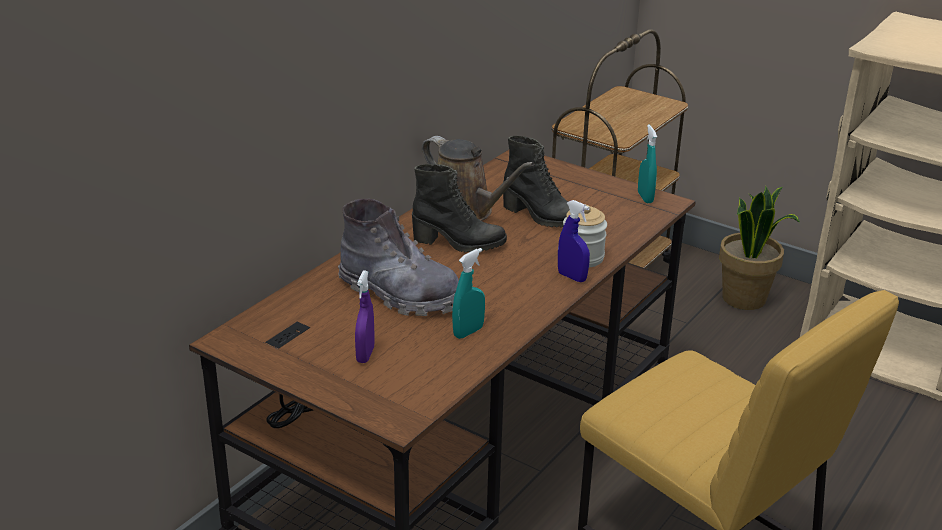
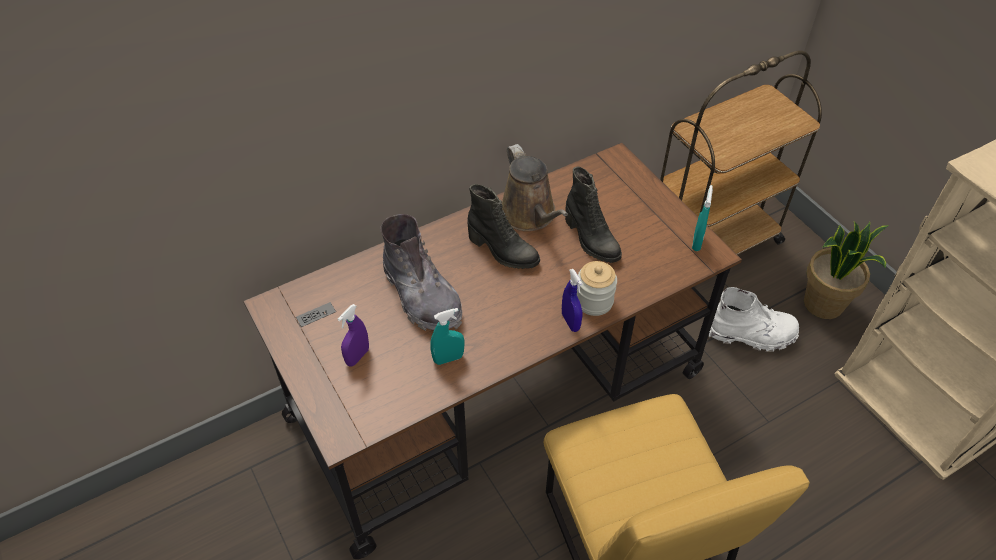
camera: 25 degrees right, 20 degrees up
(694, 339) = (751, 334): none -> white boot

